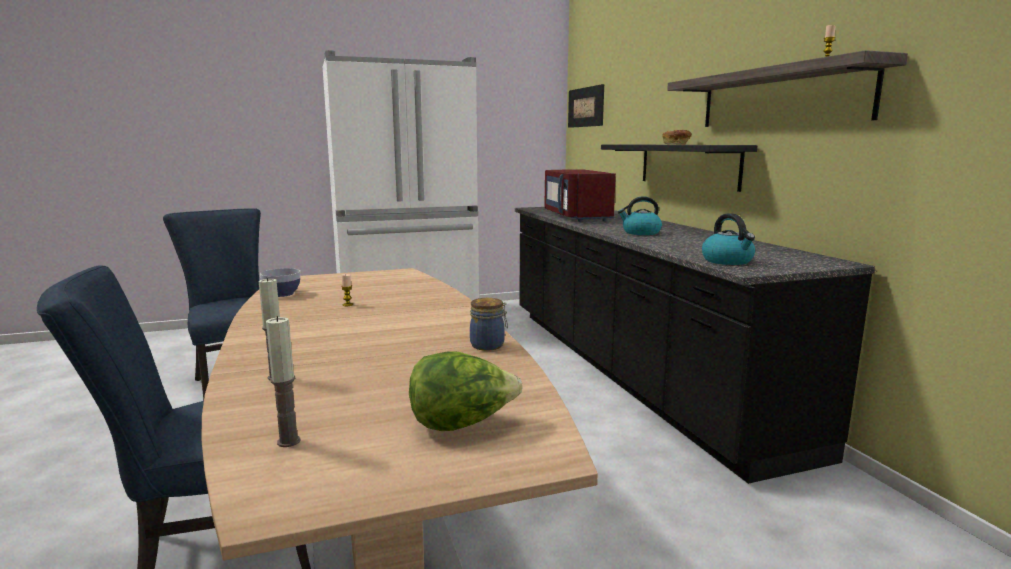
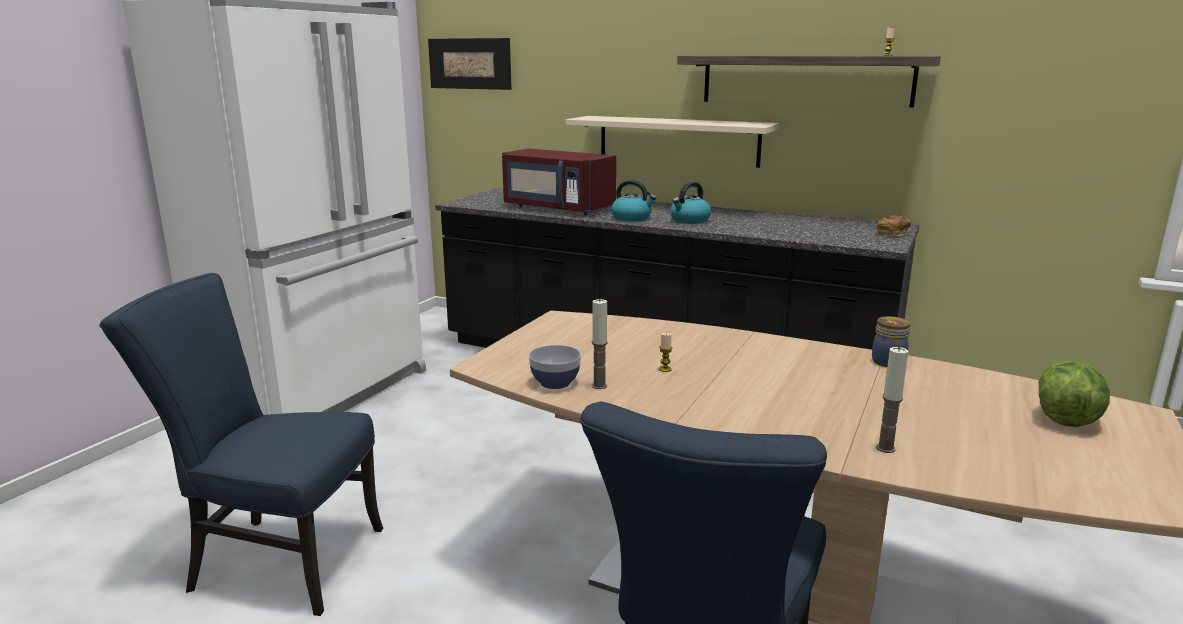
camera: 45 degrees left, 5 degrees up
(288, 441) = (1057, 476): candle -> candle (599, 386)
(677, 144) = (675, 120): bread -> bread (892, 234)
(687, 165) = (678, 140): black shelf -> beige shelf
(728, 261) = (850, 239): kettle -> kettle (632, 218)

